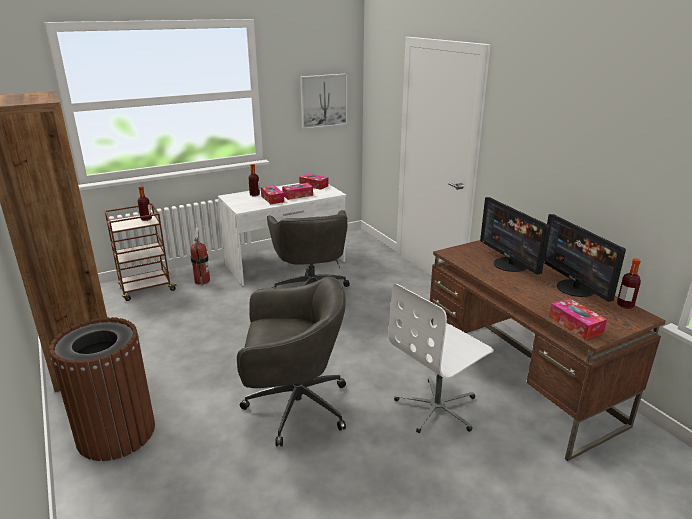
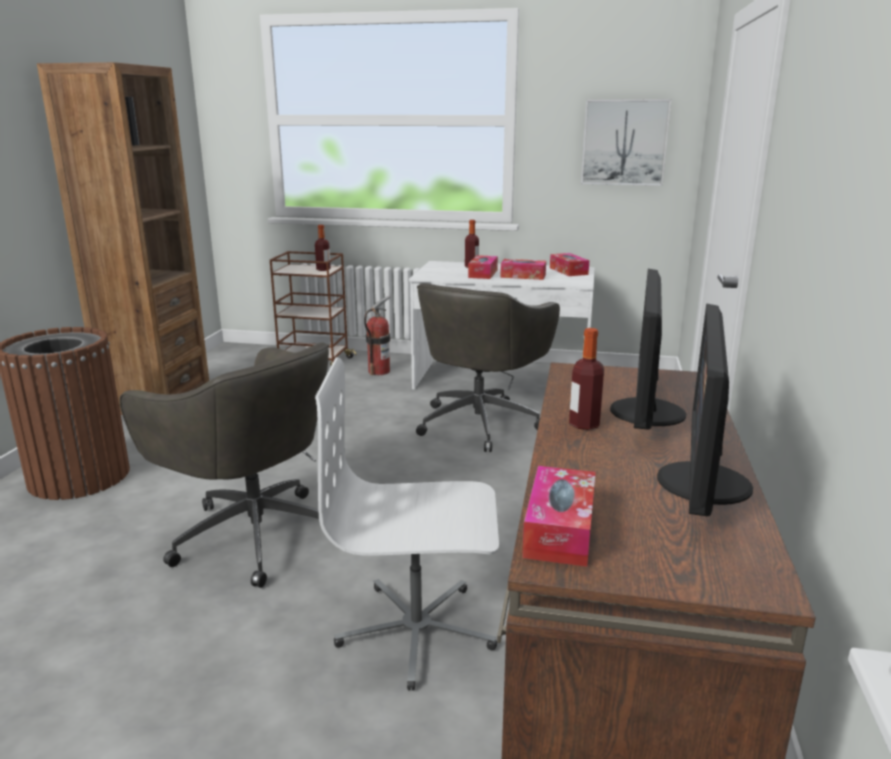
camera: 40 degrees right, 5 degrees down
(625, 305) = (760, 549): bottle -> bottle (584, 424)

